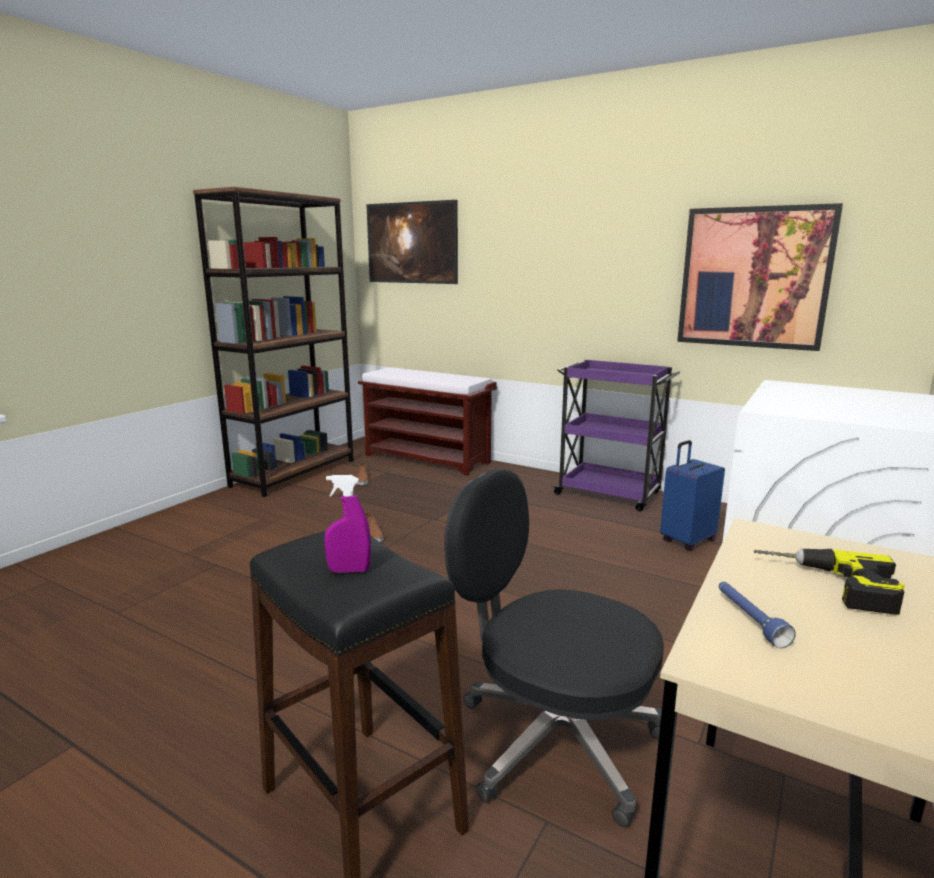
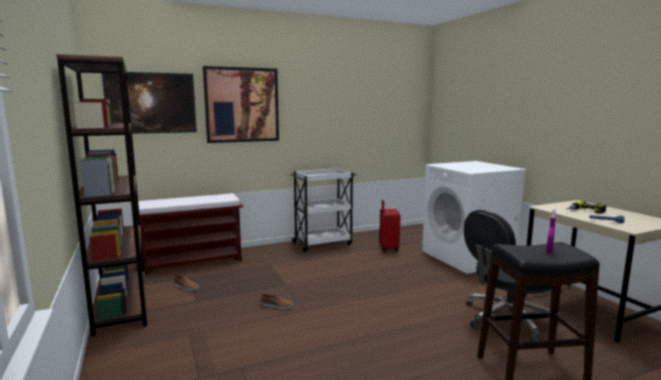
camera: 55 degrees left, 5 degrees down
(609, 494) = (323, 243): purple cart -> white cart
(686, 541) = (388, 248): blue suitcase -> red suitcase
(754, 278) = (367, 121): picture -> picture (242, 105)

